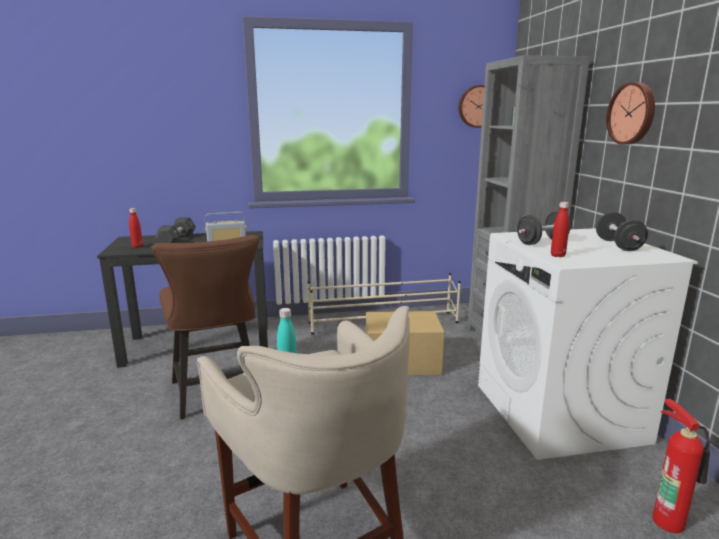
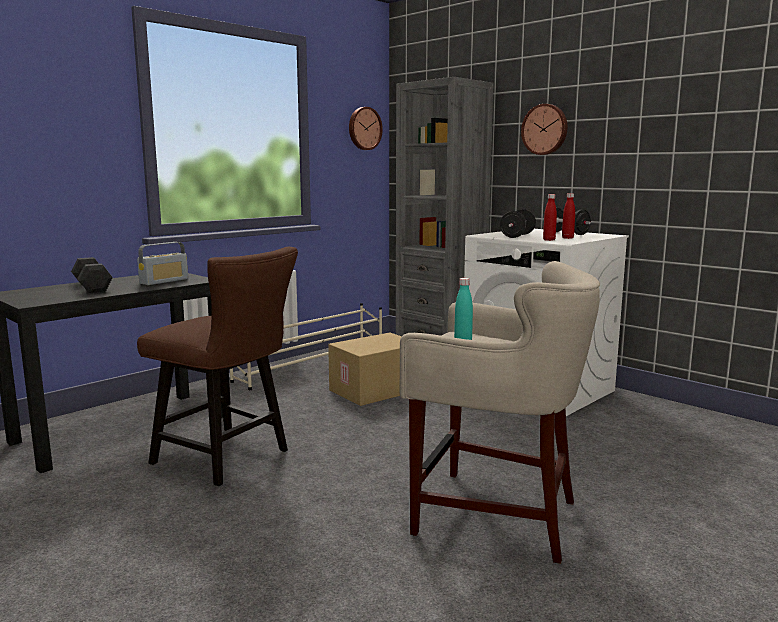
camera: 35 degrees left, 5 degrees down
(137, 246) = (52, 296): red bottle -> red bottle (567, 238)
(668, 520) = (666, 423): fire extinguisher -> none

